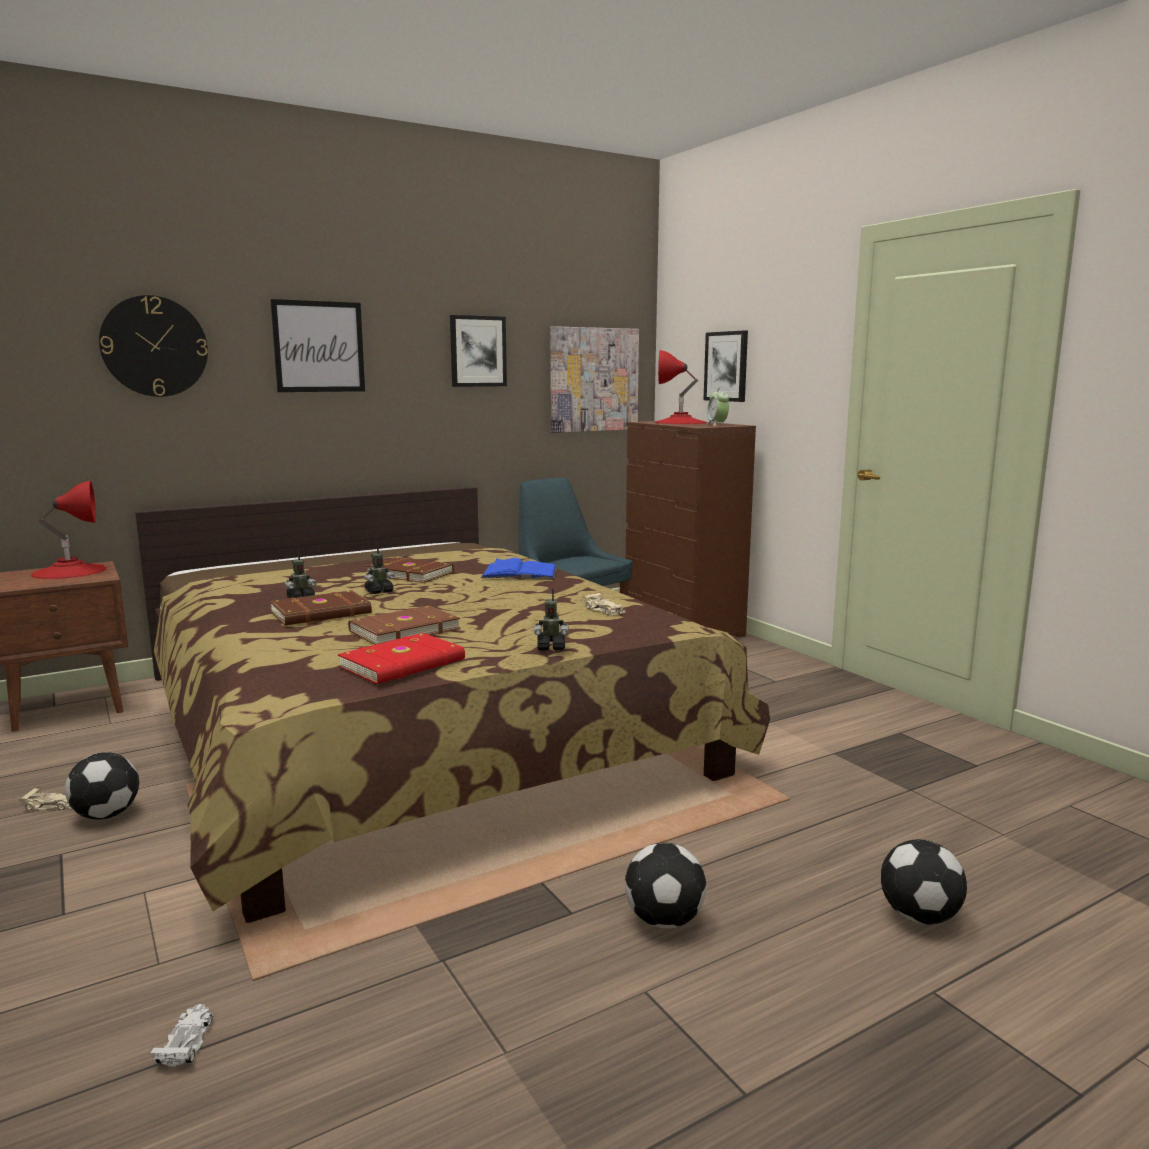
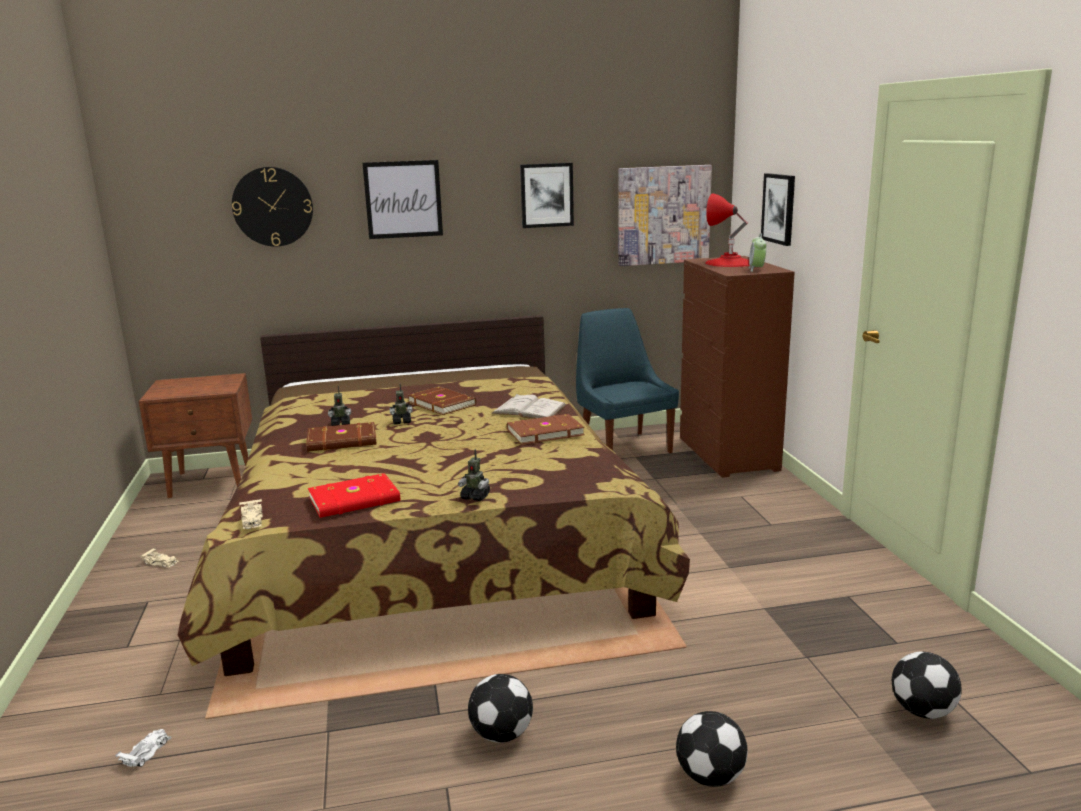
camera: 20 degrees right, 5 degrees up
(69, 571) = (210, 382): red table lamp -> none
(106, 814) = (189, 575): football -> football (922, 710)
(403, 630) = (384, 465): brown book -> brown book (544, 432)
(519, 572) = (529, 409): blue book -> white book
(604, 610) = (557, 460): beige toy car -> beige toy car (252, 520)

